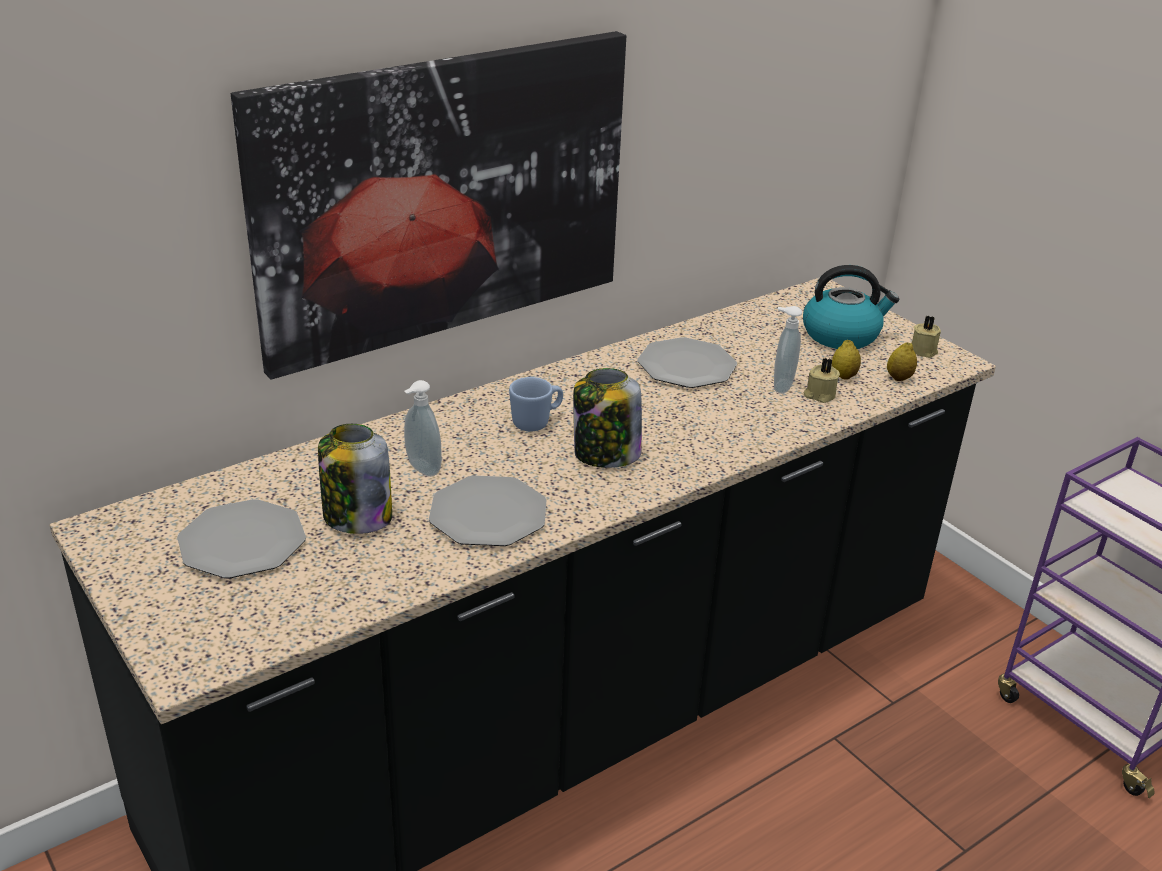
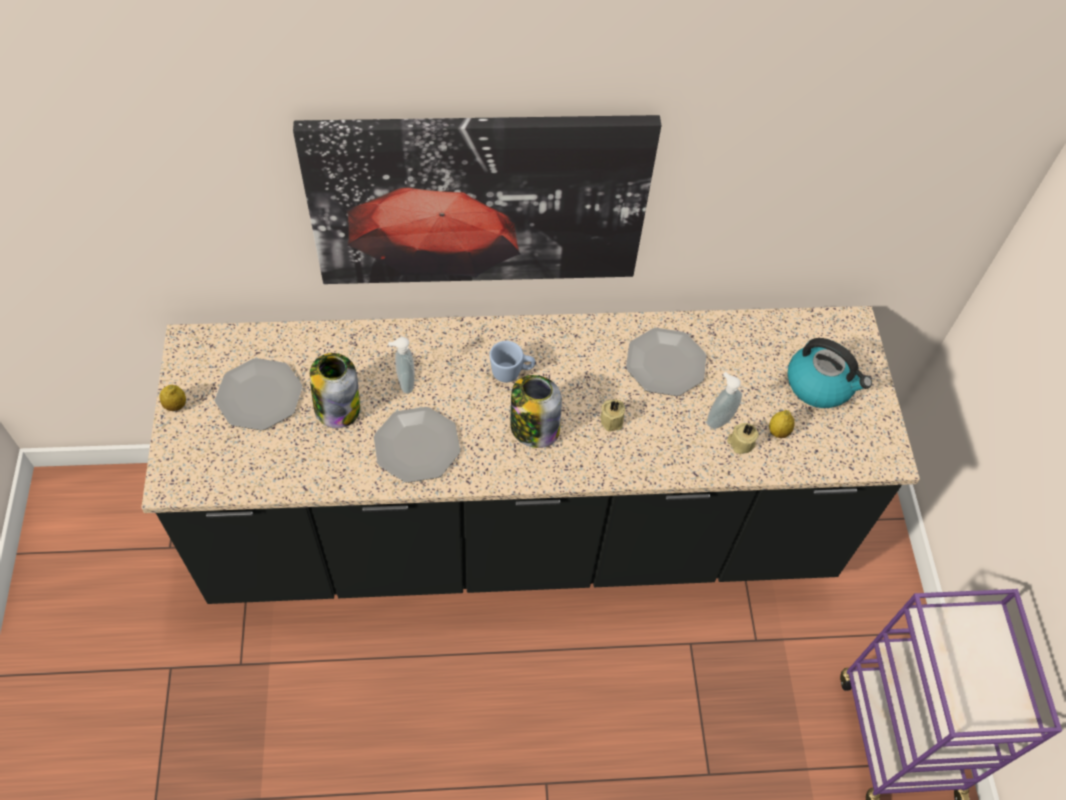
camera: 30 degrees right, 25 degrees up
(899, 378) = (822, 455): lemon -> lemon (176, 405)
(923, 350) = (872, 433): beige candle -> beige candle (612, 420)

